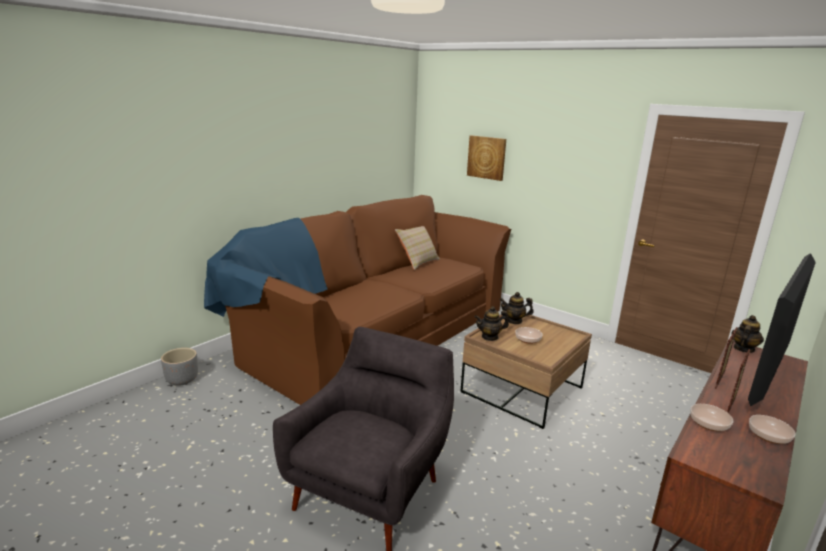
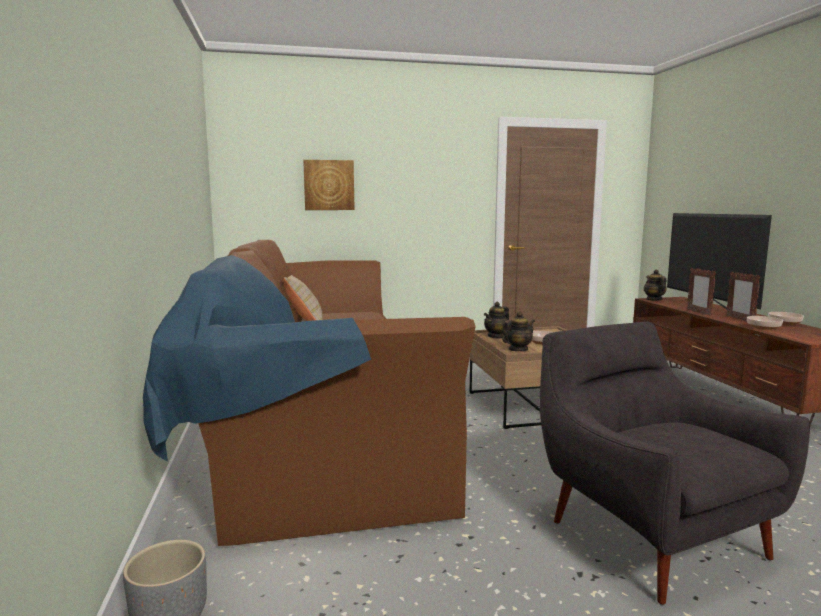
camera: 50 degrees left, 10 degrees down
(490, 337) = (517, 350): teapot -> teapot turned 150 degrees counterclockwise

